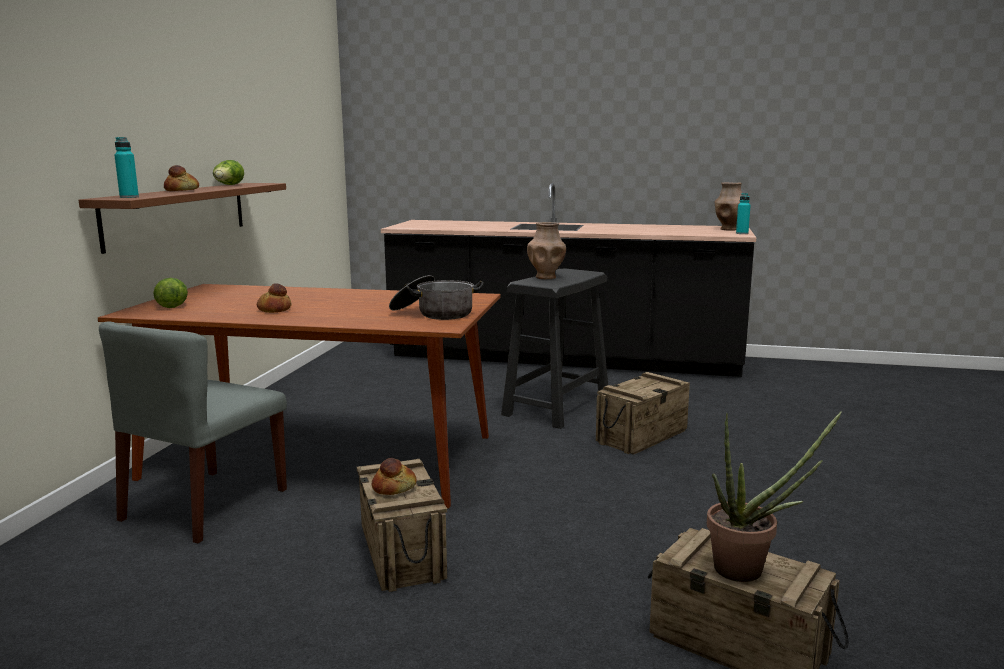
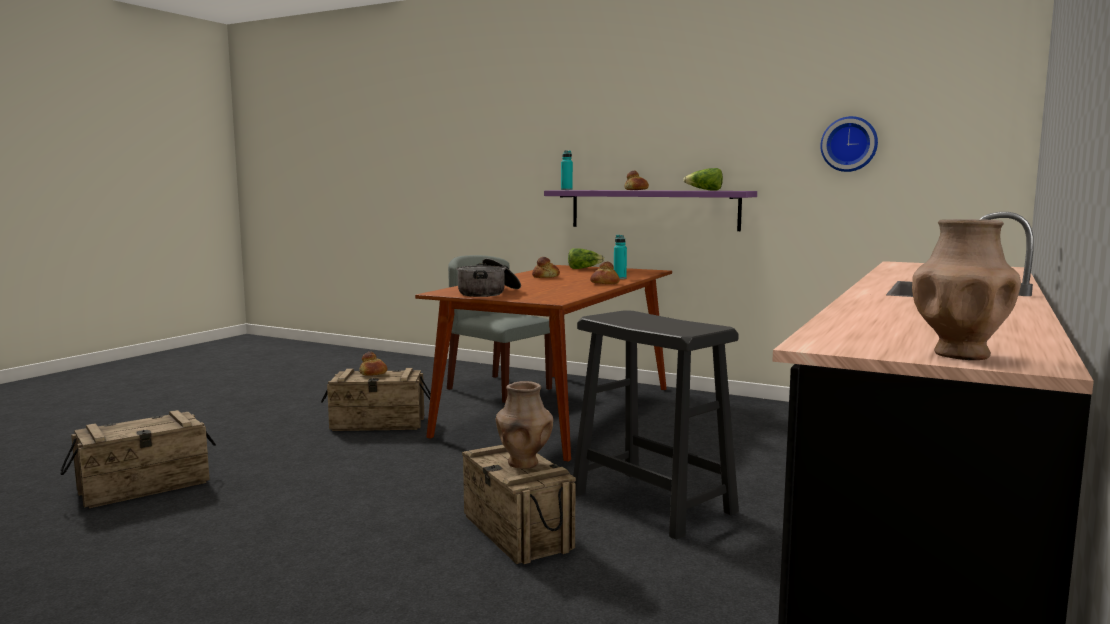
camera: 105 degrees right, 5 degrees down
(178, 214) = (653, 209): brown shelf -> purple shelf
(285, 137) = (849, 144): none -> wall clock
(340, 292) = (604, 283): none -> bread
(546, 277) = (660, 320): brown vase -> brown vase (523, 463)
(742, 233) = (853, 350): turquoise bottle -> turquoise bottle (619, 278)
(749, 570) = (132, 425): potted plant -> none

